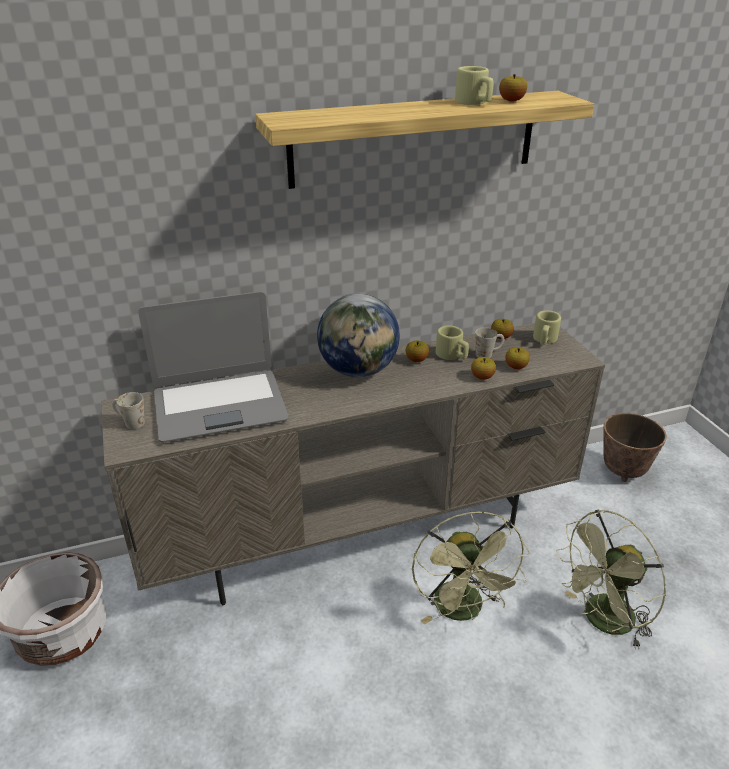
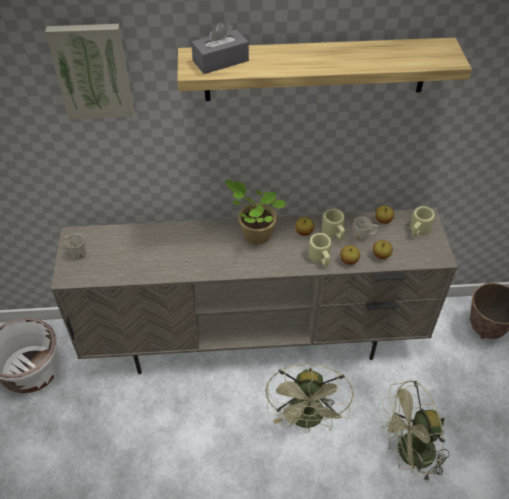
camera: 15 degrees right, 15 degrees up
(147, 151) = (93, 71): none -> picture
(219, 406) = (141, 249): laptop -> none
(314, 116) = (220, 61): none -> grey tissue box
(359, 370) = (255, 235): globe -> potted plant
(474, 103) = (365, 54): beige mug -> beige mug (320, 258)
(511, 101) = (399, 54): apple -> none

